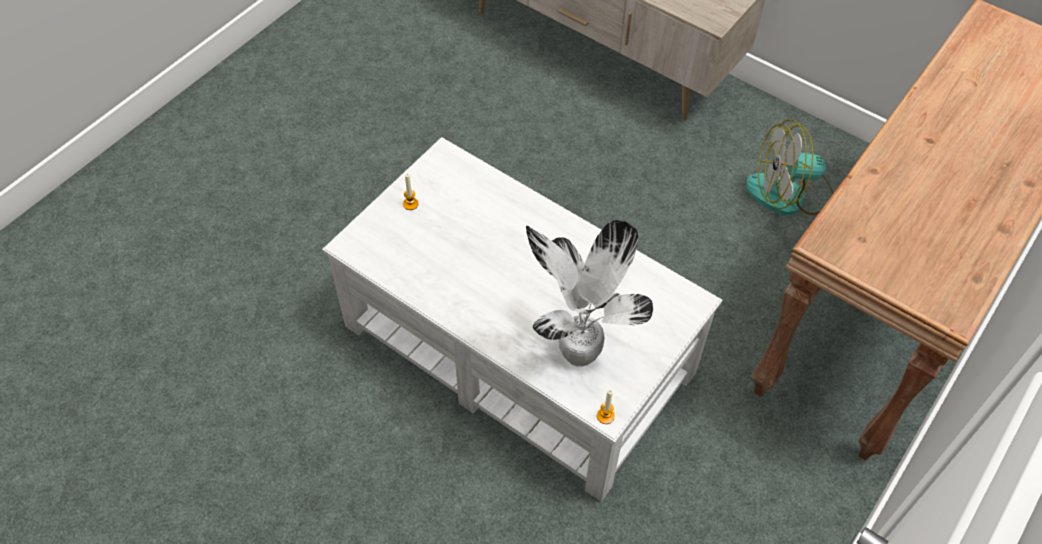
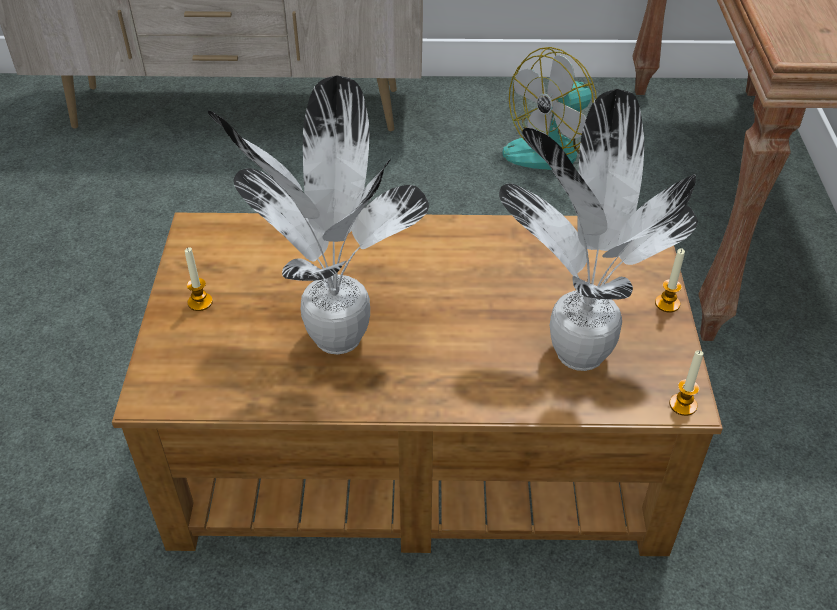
camera: 35 degrees left, 10 degrees down
(458, 266) = (332, 339): none -> potted plant
(518, 347) = (416, 442): white coffee table -> brown coffee table
(660, 354) = (667, 304): none -> candle

